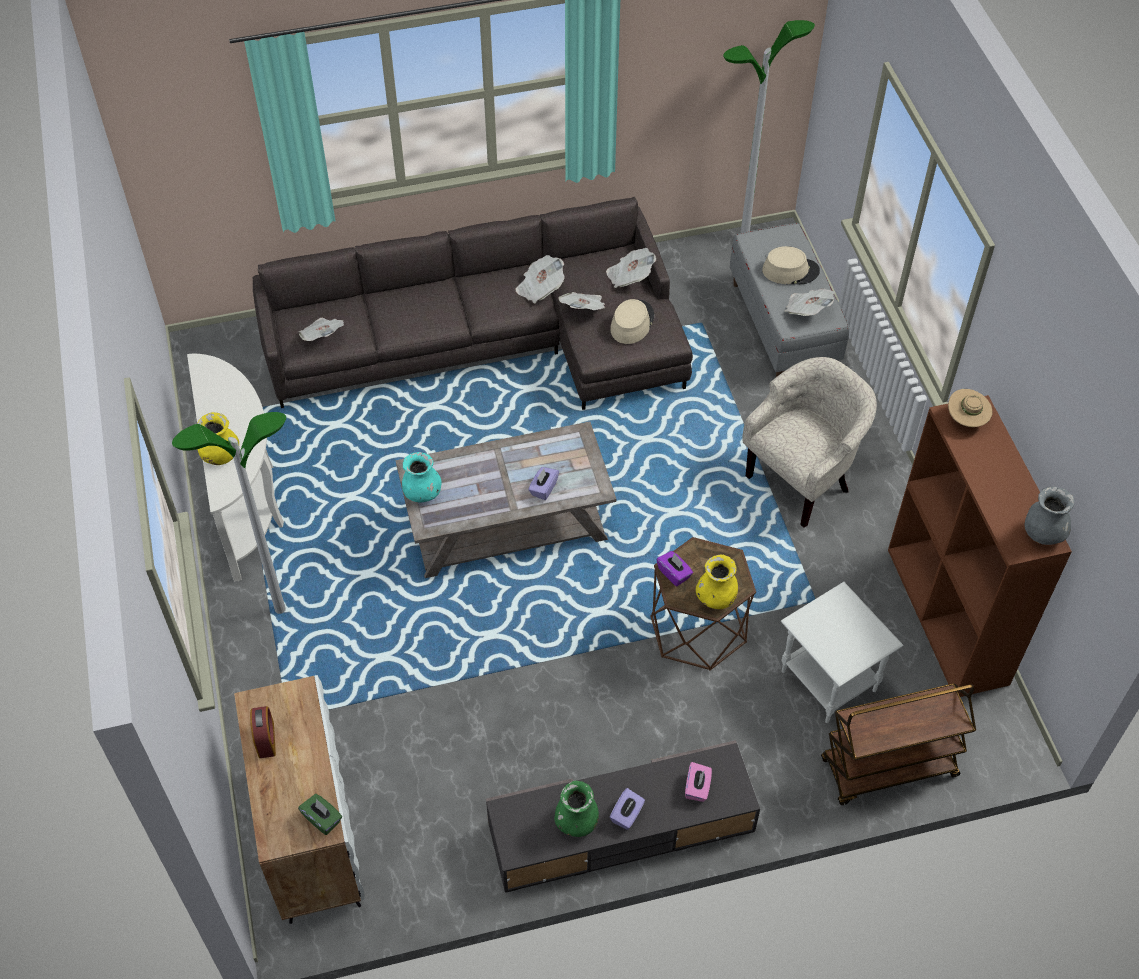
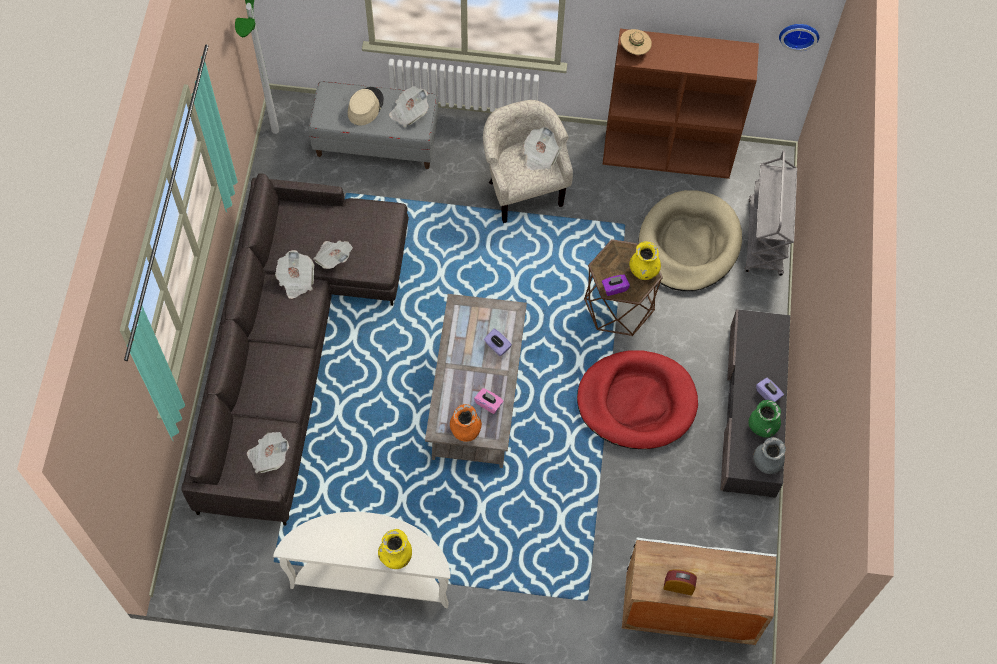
camera: 70 degrees left, 10 degrees up
(280, 610) = (488, 580): floor lamp -> none
(322, 819) = (754, 566): green tissue box -> none
(422, 493) = (465, 430): turquoise vase -> orange vase
(572, 690) = (636, 402): none -> red dog bed
(629, 276) = (315, 214): newspaper -> newspaper (540, 155)
(632, 322) = (363, 230): beige hat -> none
(697, 788) = (763, 345): pink tissue box -> pink tissue box (489, 404)
(827, 680) = (688, 244): white side table -> beige dog bed
(888, 769) = (765, 238): brown cart -> grey cart
(1043, 533) = (740, 51): grey vase -> grey vase (766, 462)
(1110, 584) = (799, 34): none -> wall clock

